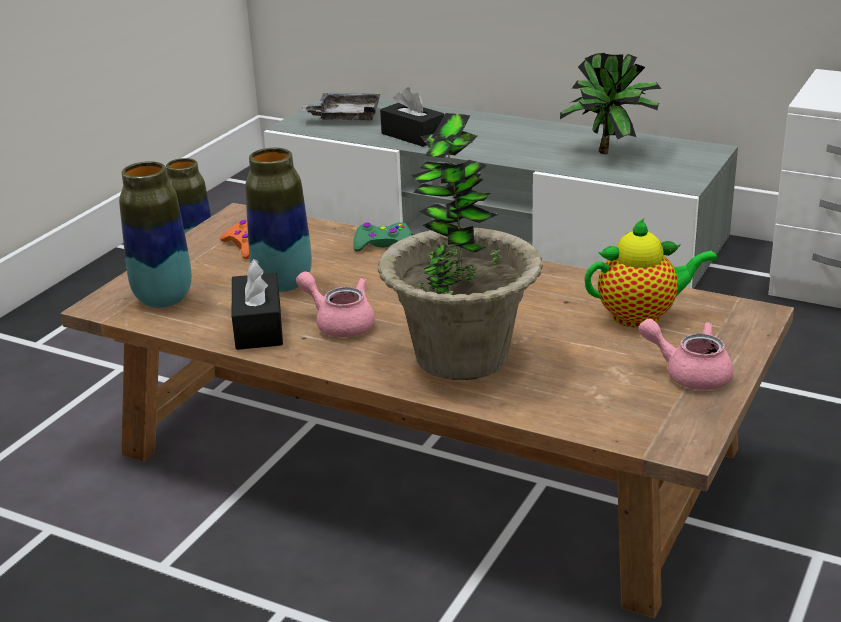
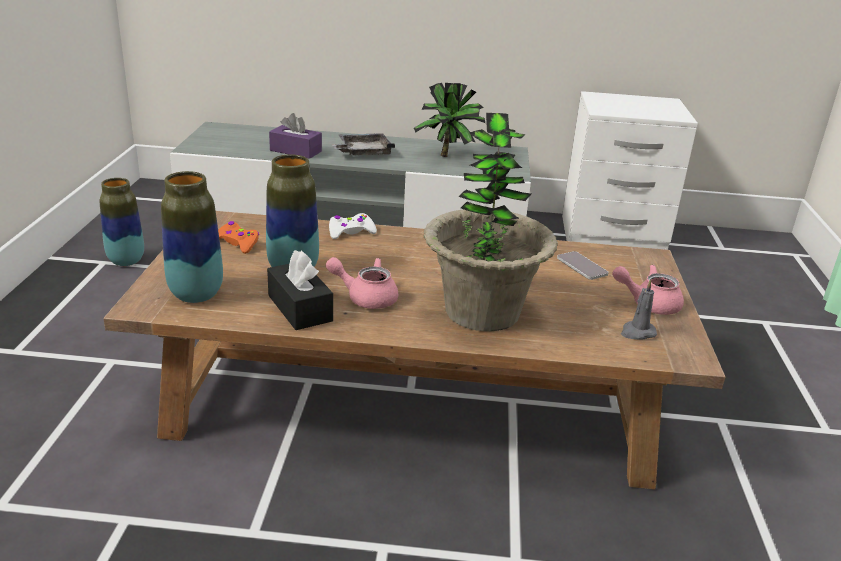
camera: 25 degrees left, 0 degrees up
(345, 117) = (231, 139): grey tray -> grey tray (363, 152)
(383, 245) = (350, 232): green game controller -> white game controller
(413, 136) = (295, 151): black tissue box -> purple tissue box
(638, 406) = (637, 332): none -> grey candle
(642, 316) = (582, 266): teapot -> phone

